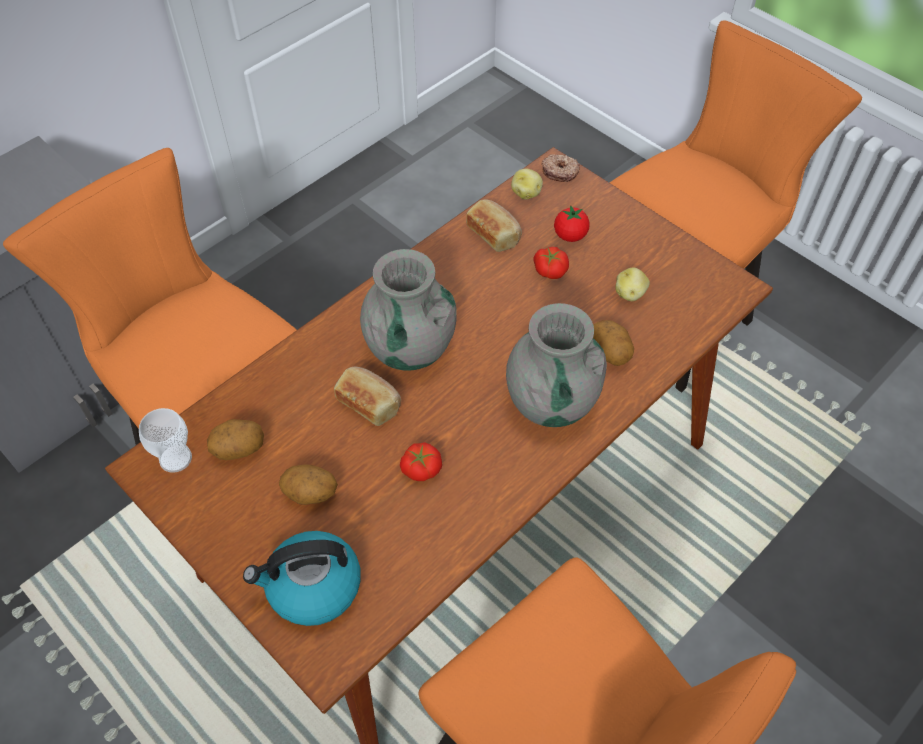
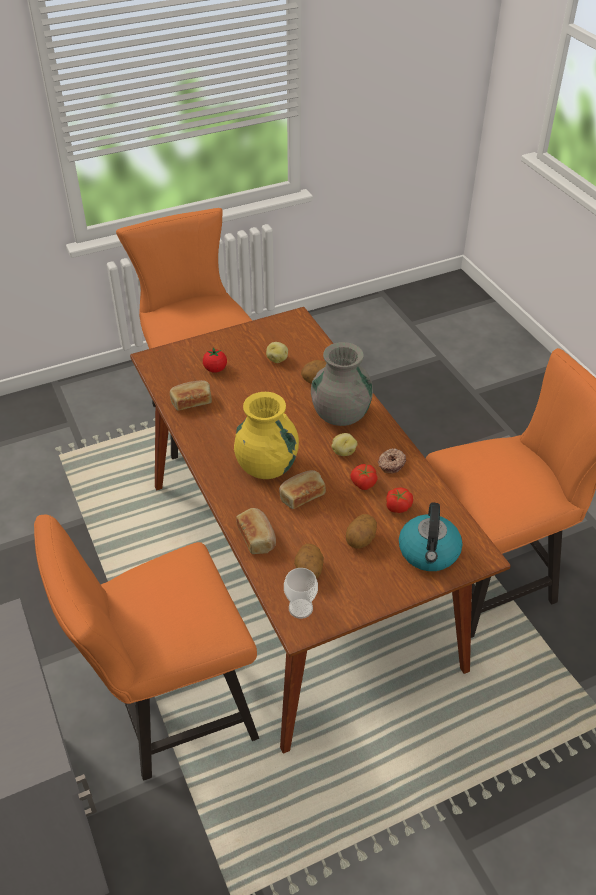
camera: 70 degrees left, 10 degrees down
(279, 378) = (257, 537): none -> bread
(410, 348) = (266, 465): grey vase -> yellow vase
(526, 193) = (164, 377): potato -> potato (343, 452)
(550, 270) = (238, 386): tomato -> tomato (397, 506)
(560, 172) = (156, 357): donut -> donut (391, 464)

